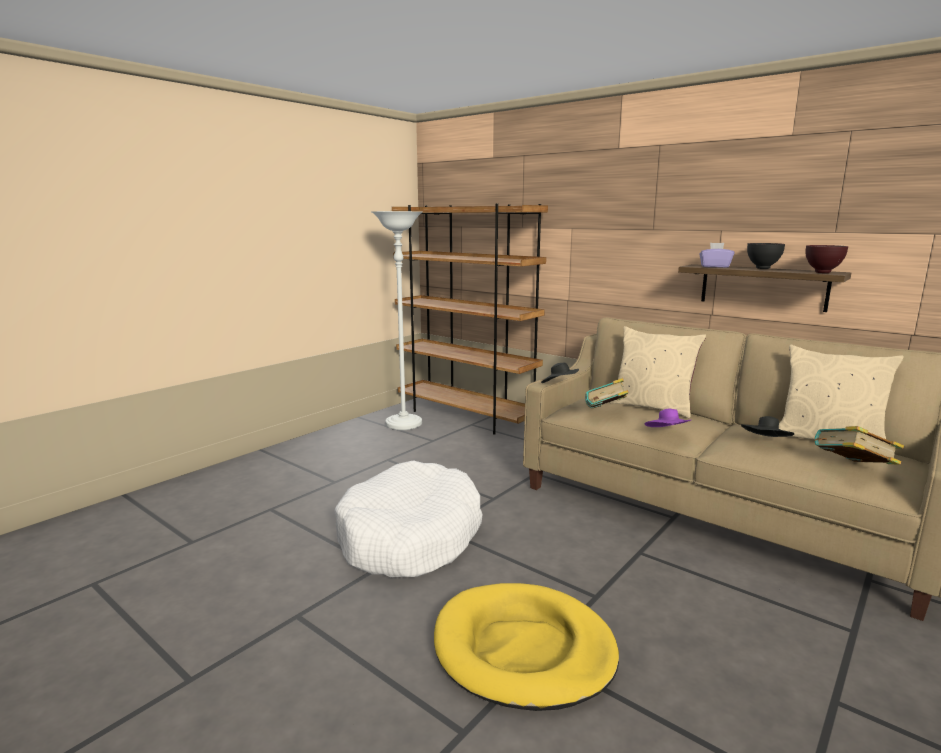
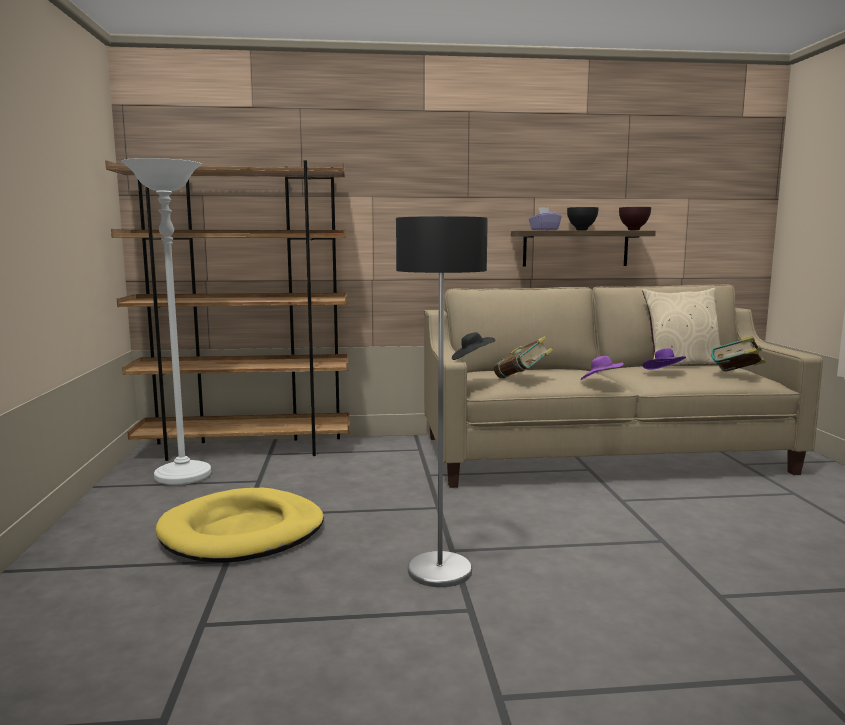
camera: 45 degrees left, 5 degrees down
(410, 537) = (439, 570): white dog bed -> floor lamp
(523, 650) = (706, 600): yellow dog bed -> yellow dog bed (243, 532)
(652, 407) = (534, 369): beige pillow -> none
(766, 442) = (664, 372): black hat -> purple hat

